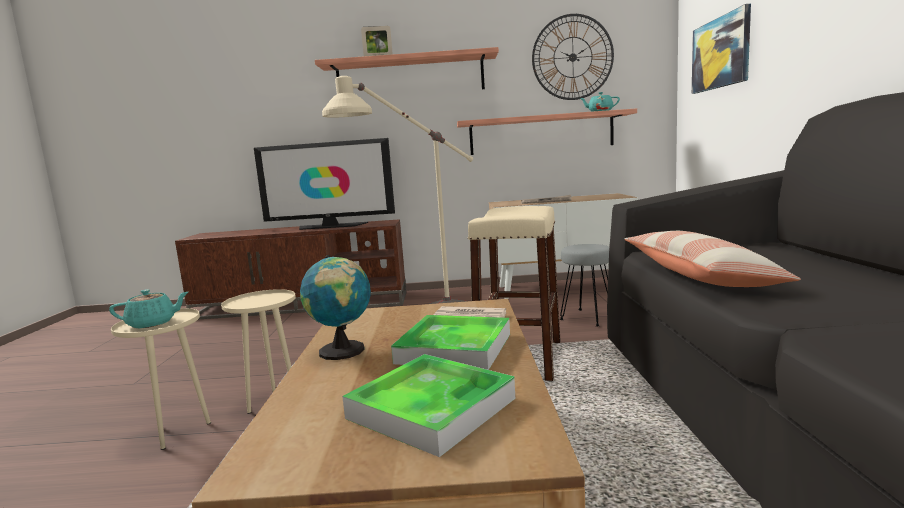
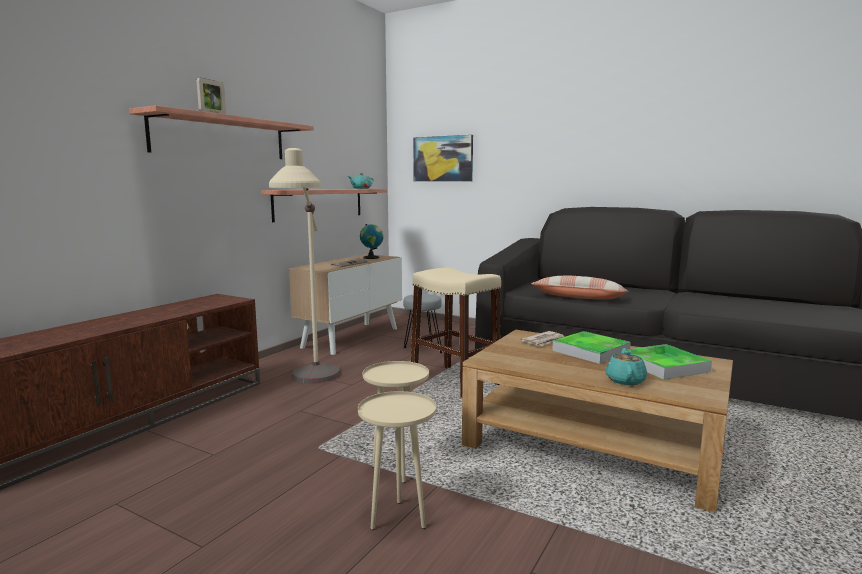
camera: 60 degrees left, 0 degrees up
(153, 323) = (395, 411): turquoise teapot -> turquoise teapot (625, 380)
(330, 226) = (166, 310): television -> none
(343, 352) = (565, 369): globe -> globe (372, 257)
(572, 57) = (337, 140): wall clock -> none

